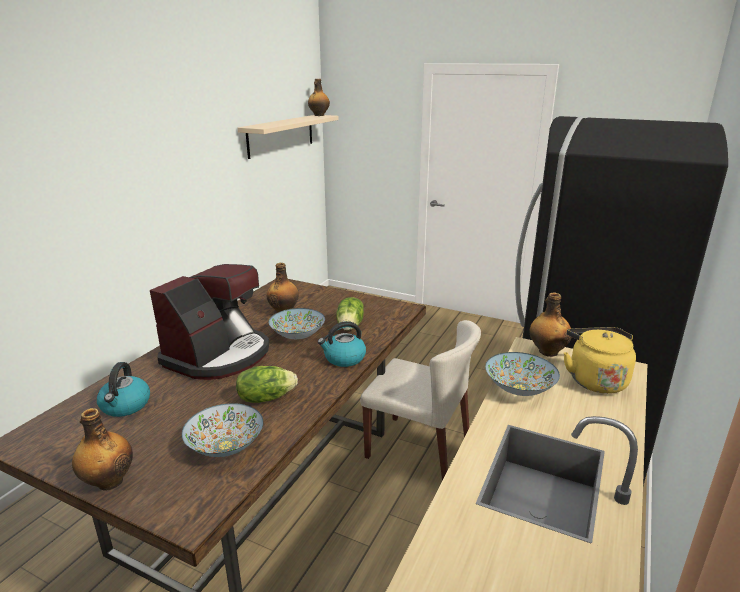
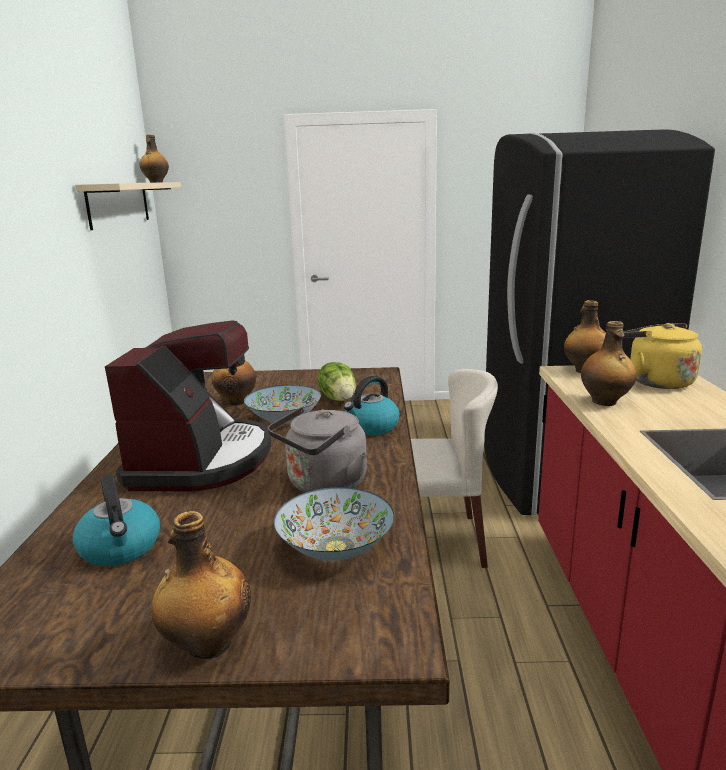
camera: 25 degrees left, 5 degrees down
(266, 397) = (324, 485): lettuce -> grey kettle
(519, 388) = (605, 402): bowl -> bottle

